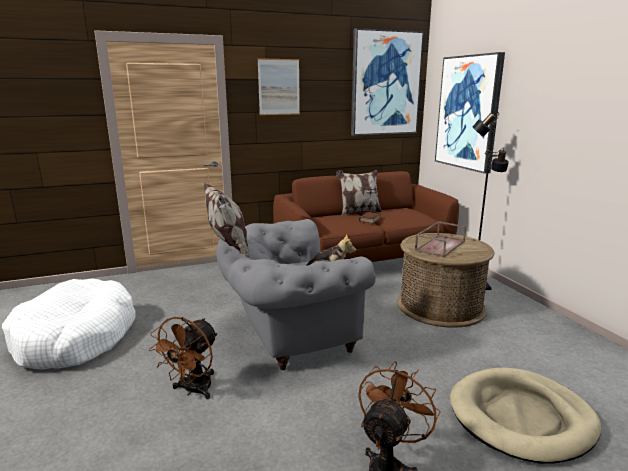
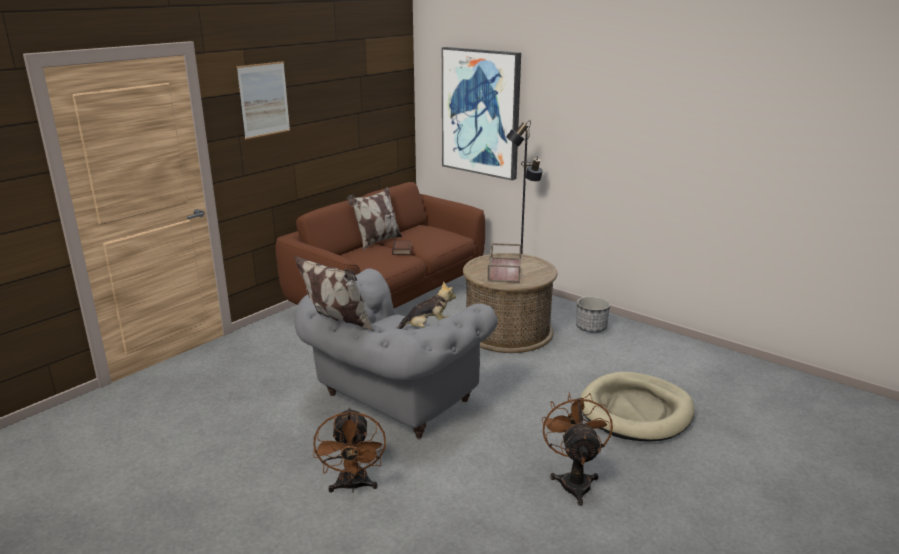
camera: 30 degrees left, 5 degrees up
(76, 337) = (141, 484): white dog bed -> none
(385, 83) = (375, 78): picture -> none
(529, 323) = (591, 327): none -> planter

